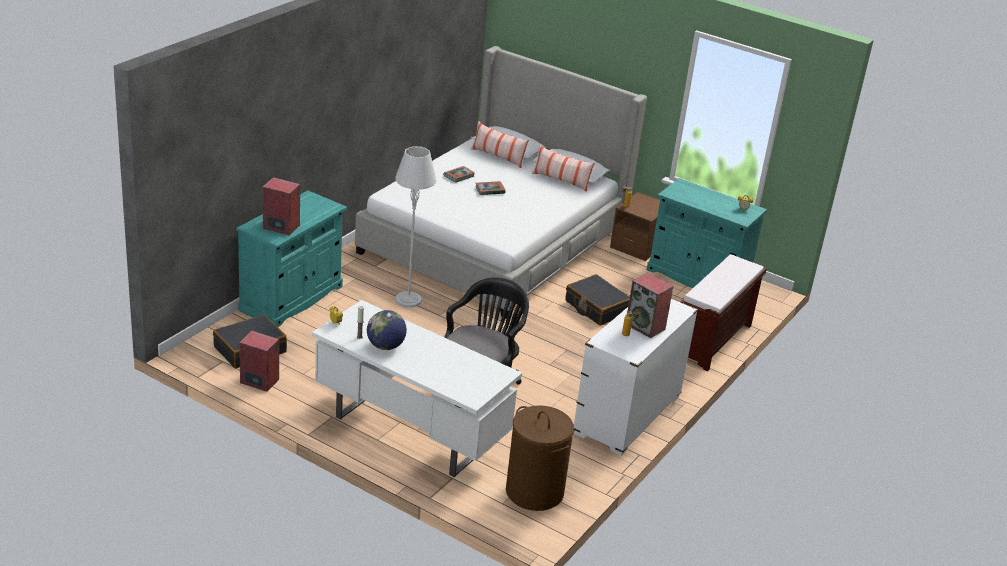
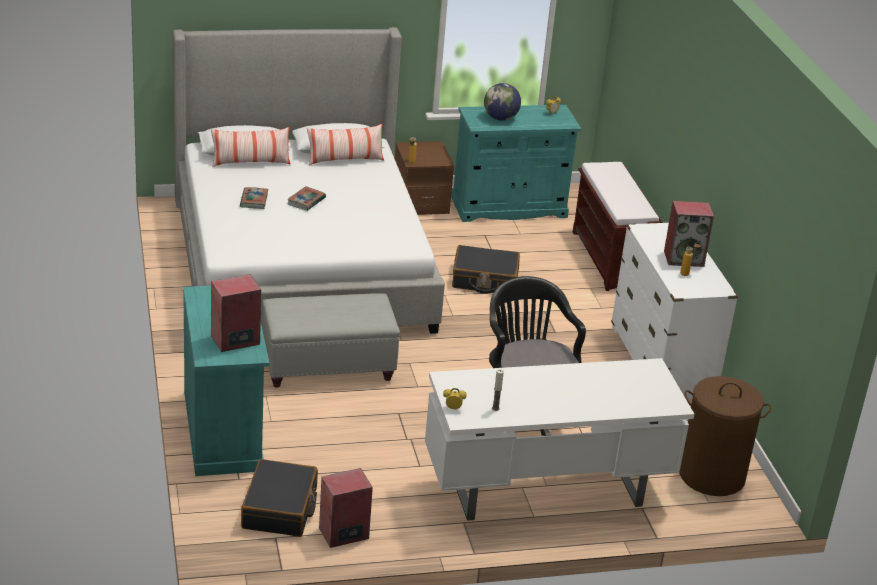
camera: 45 degrees left, 0 degrees up
(385, 346) = (530, 403): globe -> globe (500, 118)
(408, 300) = (329, 366): grey floor lamp -> grey ottoman

